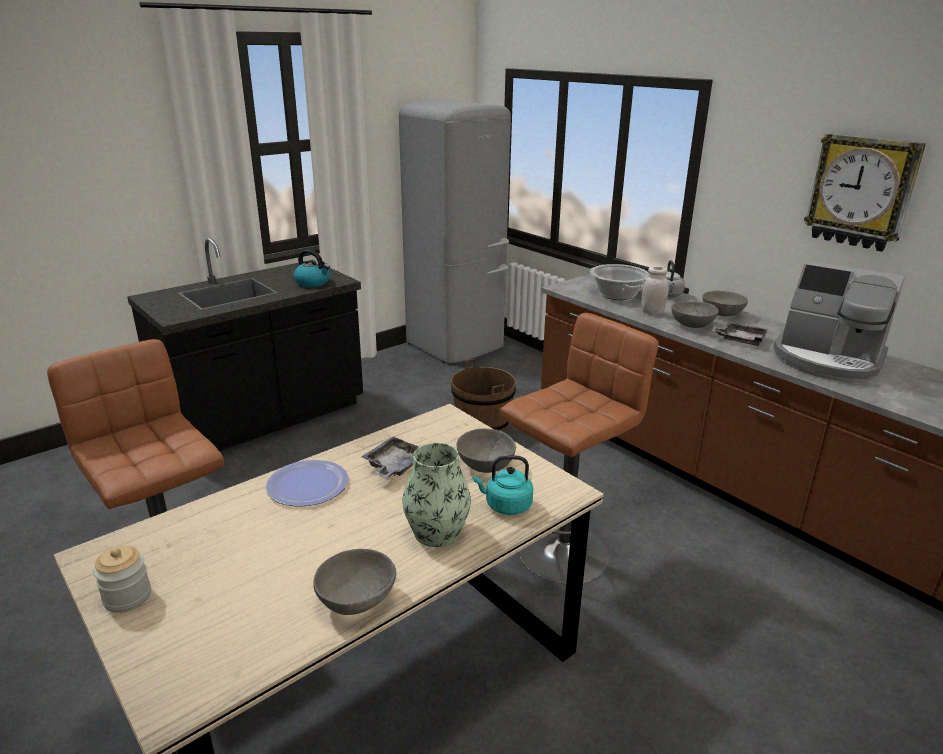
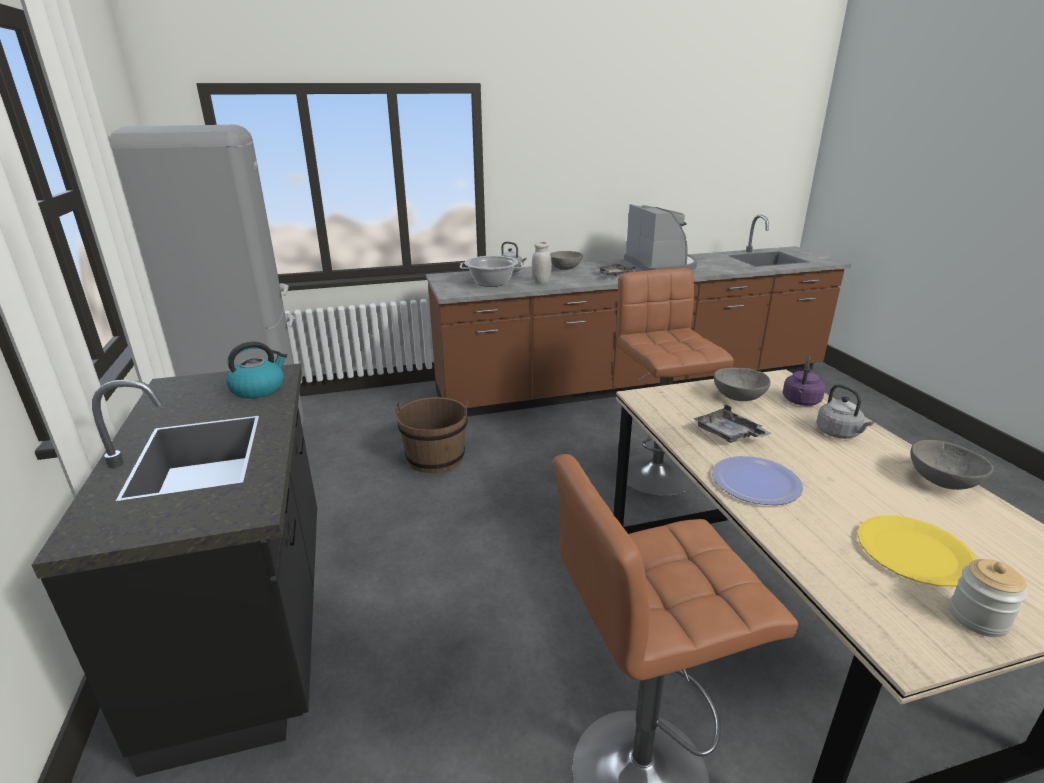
camera: 65 degrees left, 0 degrees up
(215, 569) = (914, 552): none -> yellow plate
(437, 532) = (839, 433): vase -> grey kettle
(506, 505) = (801, 402): turquoise kettle -> purple kettle
(691, 325) = (577, 279): grey bowl -> none
(827, 360) = (661, 267): coffee machine -> coffee machine turned 75 degrees counterclockwise
(861, 192) = (610, 157): wall clock -> none

